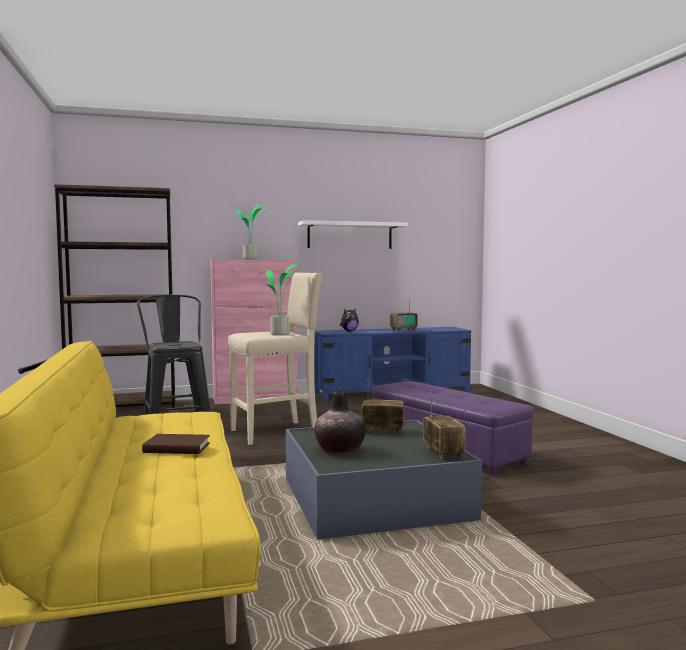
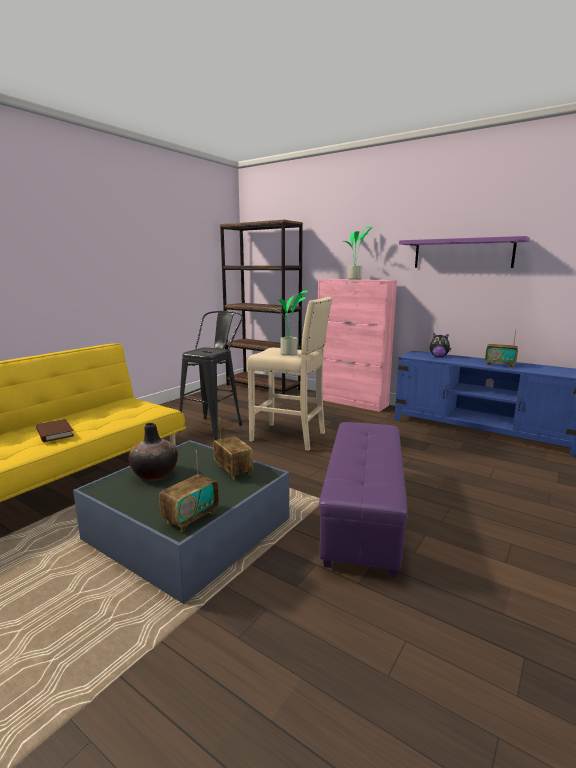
camera: 50 degrees right, 10 degrees up
(350, 235) = (462, 253): white shelf -> purple shelf

